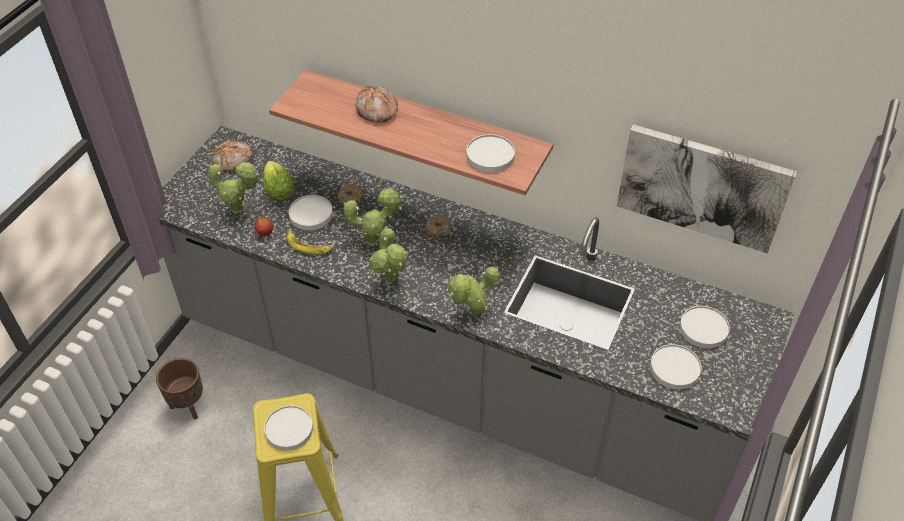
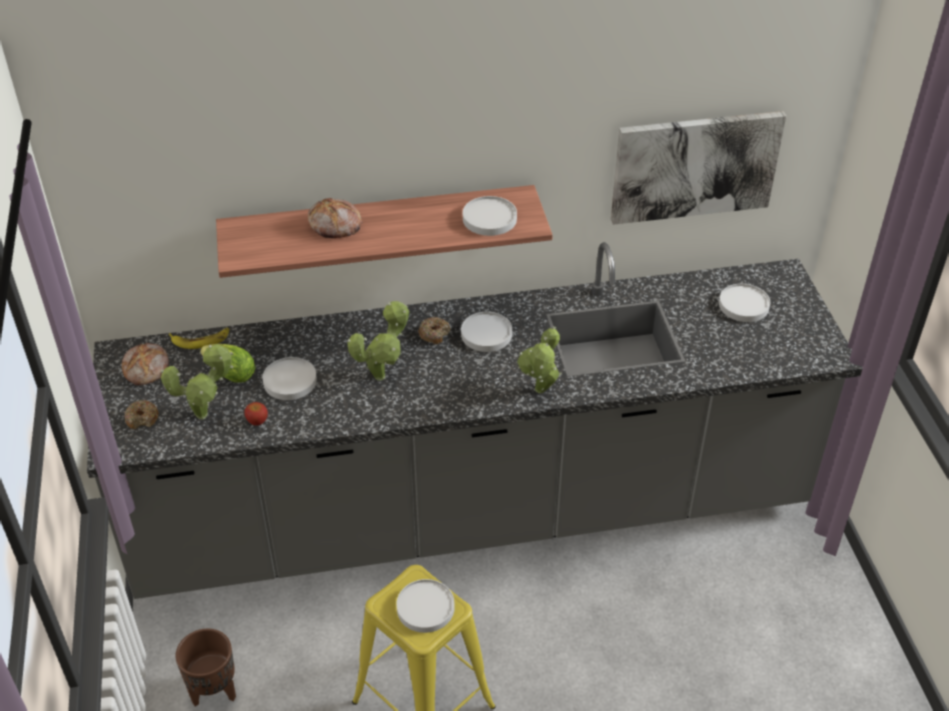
camera: 35 degrees left, 5 degrees down
(308, 245) = (317, 410): banana -> banana (201, 340)
(351, 198) = (317, 347): donut -> donut (142, 419)
(391, 283) = (437, 403): potted plant -> none
(675, 369) = (752, 348): white plate -> white plate (486, 334)

